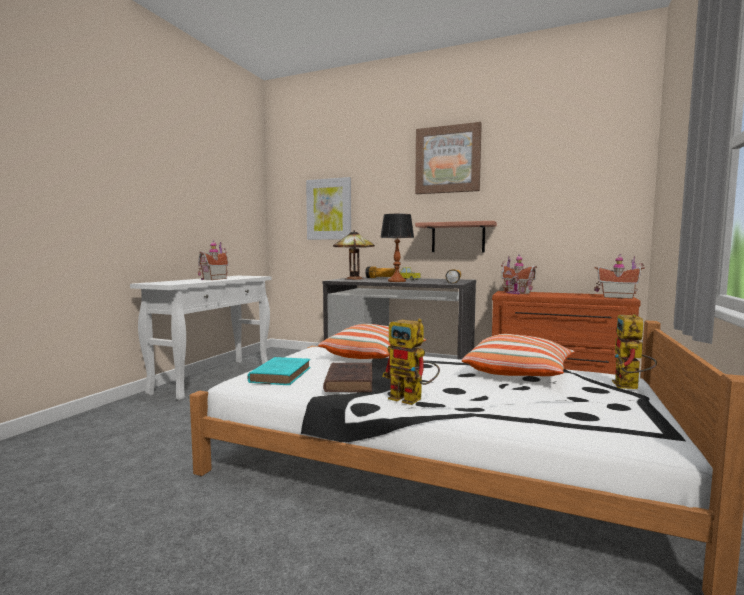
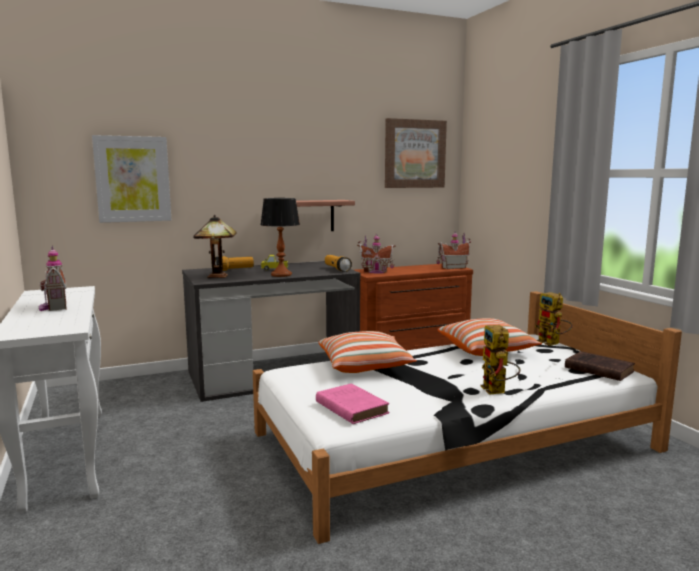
camera: 45 degrees left, 5 degrees up
(281, 374) = (350, 407): turquoise book -> pink book
(349, 381) = (421, 393): brown book -> brown book (597, 369)
(412, 399) = (497, 391): toy robot -> toy robot turned 90 degrees clockwise
(447, 160) = (292, 128): picture -> picture (414, 154)

